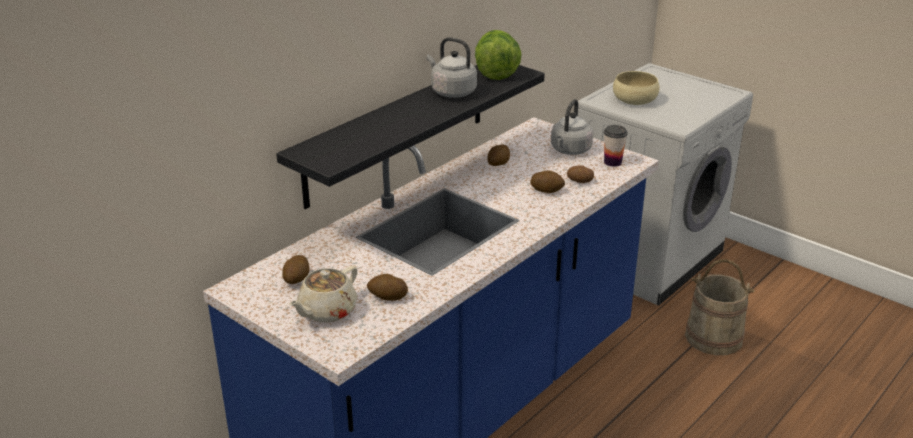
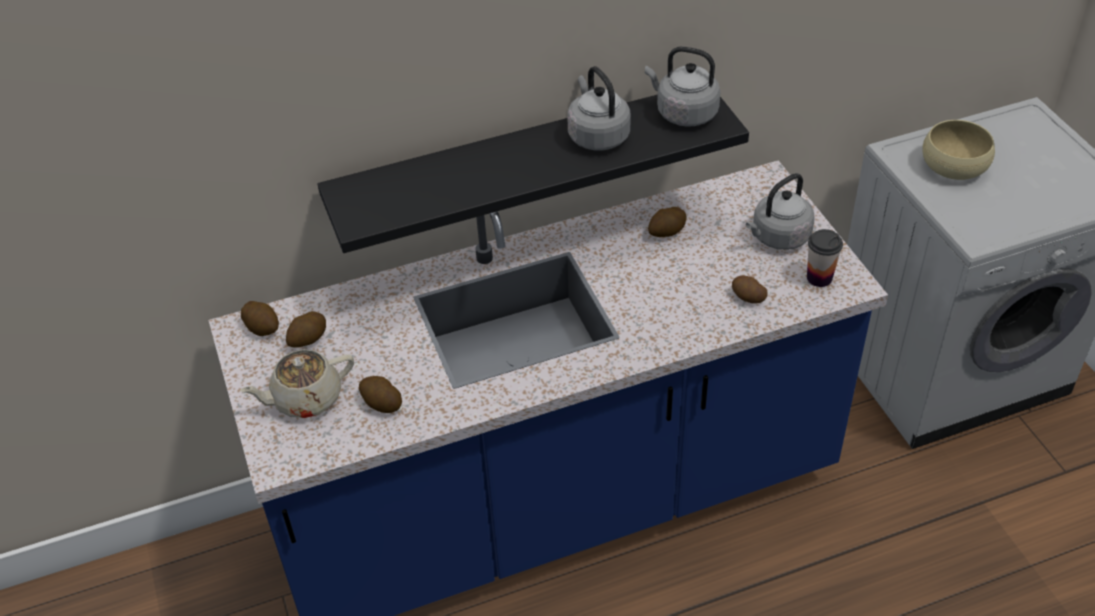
camera: 30 degrees right, 15 degrees up
(495, 72) = (683, 113): lettuce -> grey kettle
(547, 190) = (692, 299): potato -> potato (263, 327)
(714, 337) = (953, 527): beige bucket -> none

